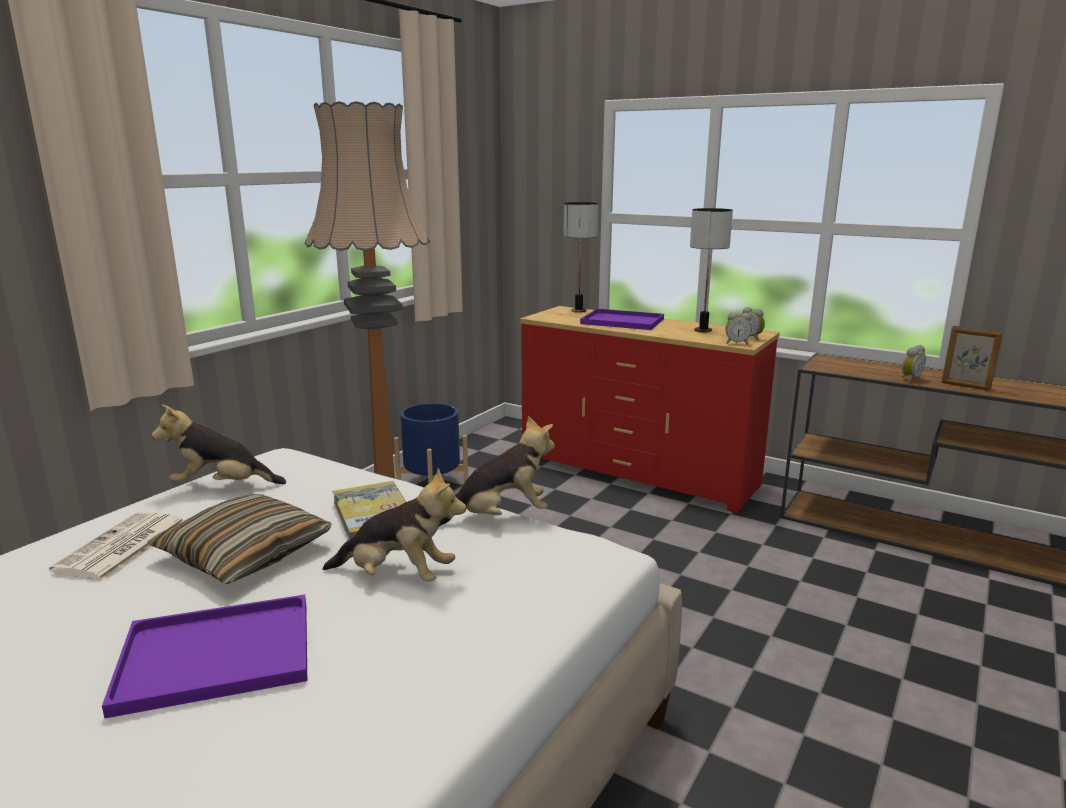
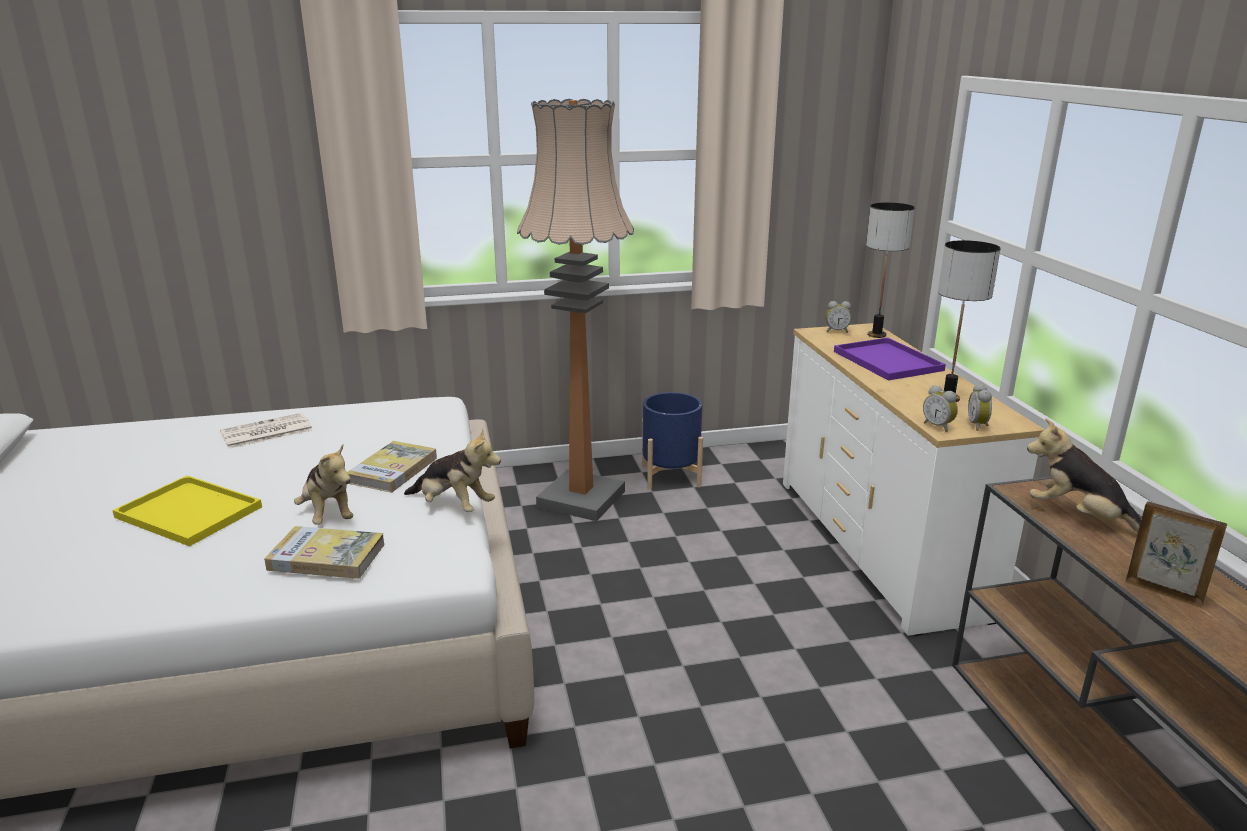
camera: 45 degrees right, 5 degrees up
(221, 653) = (191, 512): purple tray -> yellow tray
(222, 486) = (370, 412): plush toy -> plush toy (1079, 517)
(245, 554) = (300, 463): pillow -> none
(495, 602) = (326, 557): none -> book
(637, 472) = (879, 545): red dresser -> white dresser
(909, 379) = (1103, 551): alarm clock -> alarm clock (836, 331)
(965, 386) = (1163, 592): picture frame -> picture frame turned 135 degrees clockwise

